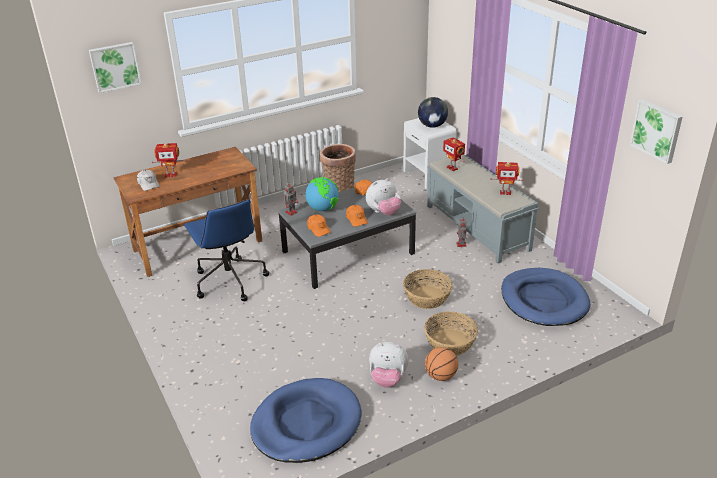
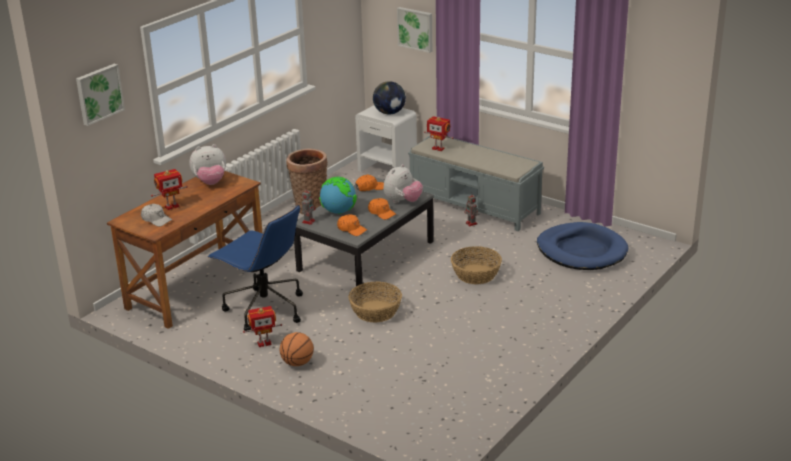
camera: 25 degrees left, 5 degrees down
(306, 424) = (451, 399): blue dog bed -> none
(387, 379) = (494, 346): plush toy -> plush toy (210, 182)
(440, 376) = (539, 331): basketball -> basketball (297, 363)
(450, 342) = (527, 304): basket -> basket (376, 311)
(505, 192) = (506, 159): toy robot -> toy robot (264, 343)
(657, 130) = (659, 64): picture -> picture (416, 29)

